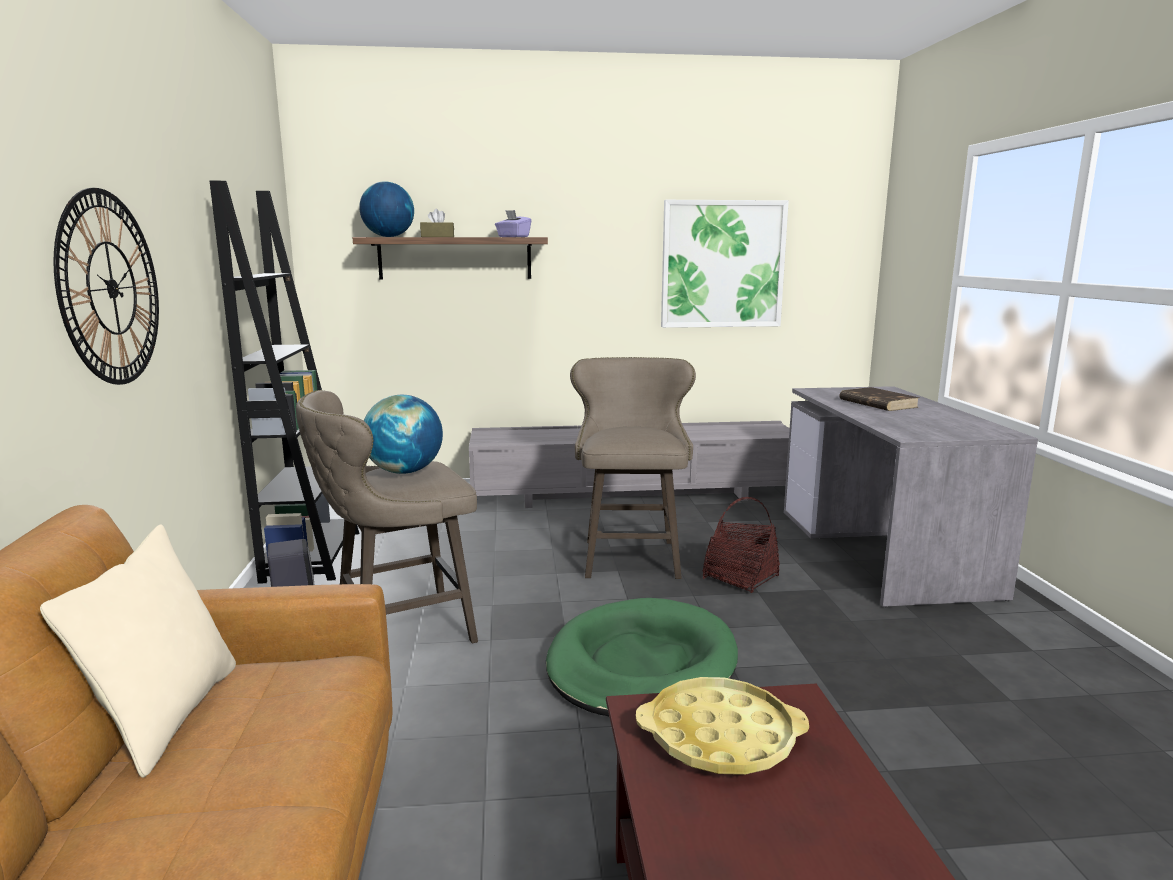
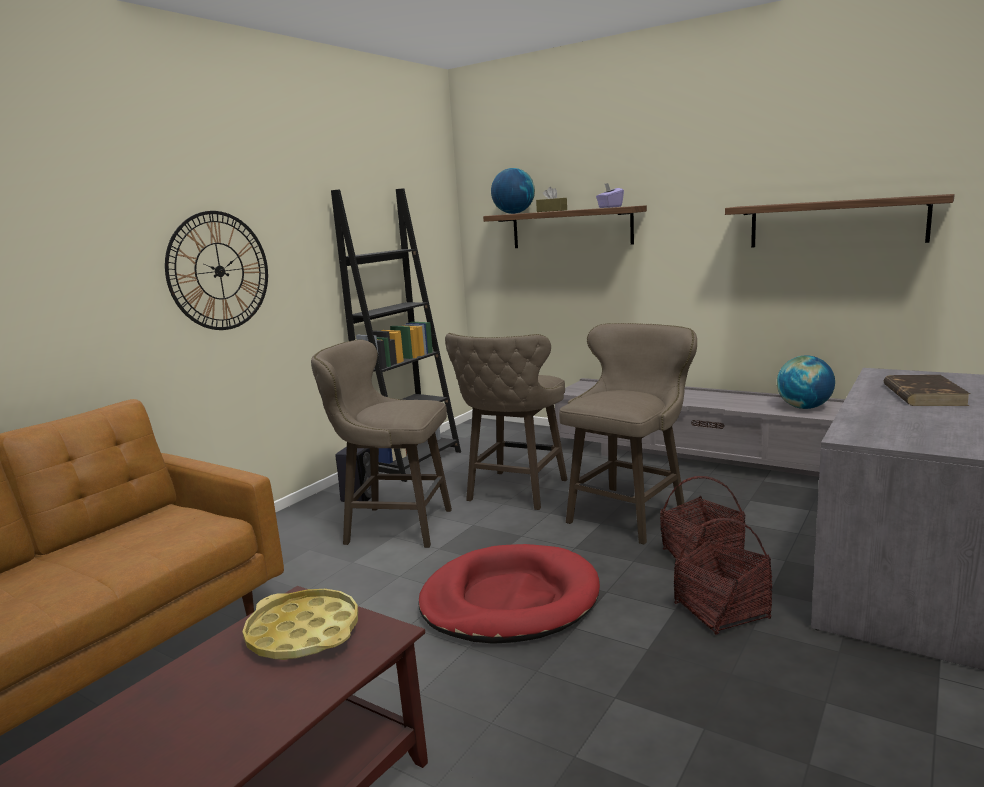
camera: 40 degrees right, 0 degrees up
(167, 716) = (130, 524): beige pillow -> none
(405, 472) = (391, 406): globe -> globe (804, 407)
(489, 561) = (515, 492): none -> beige stool
(641, 665) = (509, 600): green dog bed -> red dog bed
(722, 264) = (836, 223): picture -> shelf
(814, 614) = (722, 611): none -> basket

